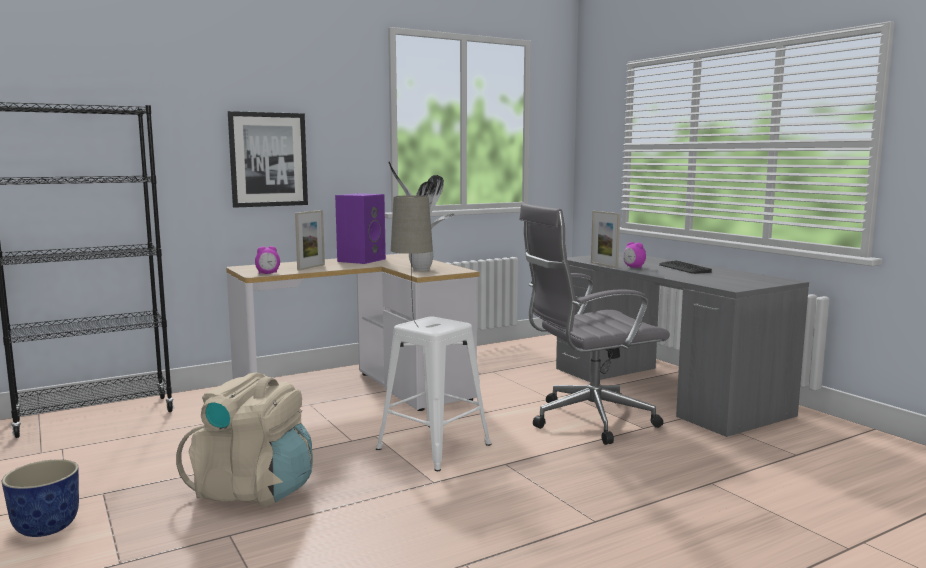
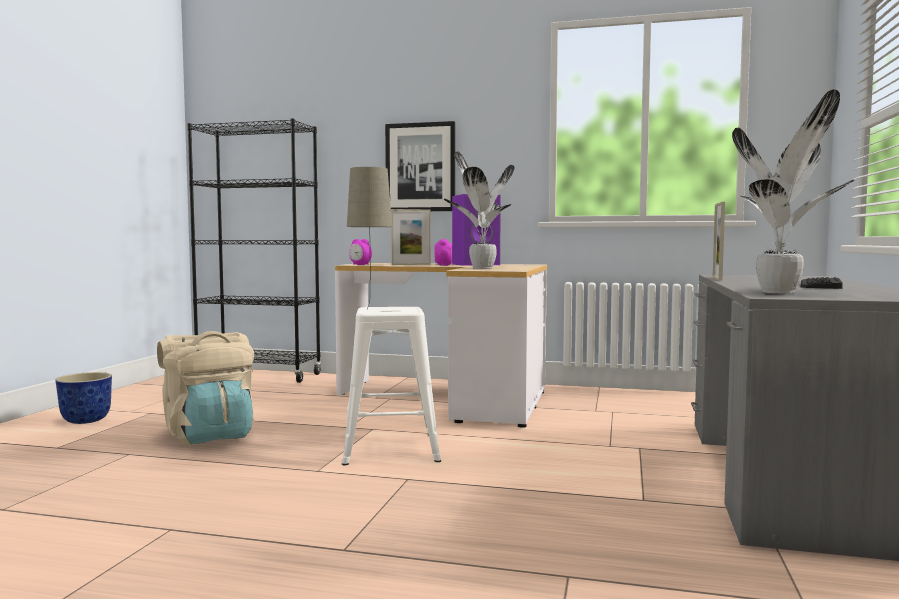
camera: 45 degrees right, 5 degrees down
(587, 421) = (592, 473): grey office chair -> none
(633, 267) = (746, 281): alarm clock -> alarm clock (443, 265)
(716, 282) = (780, 292): none -> potted plant

